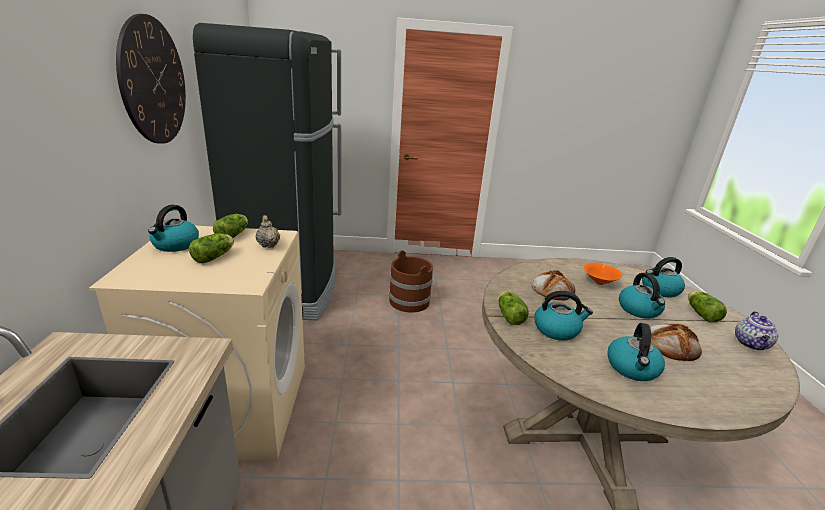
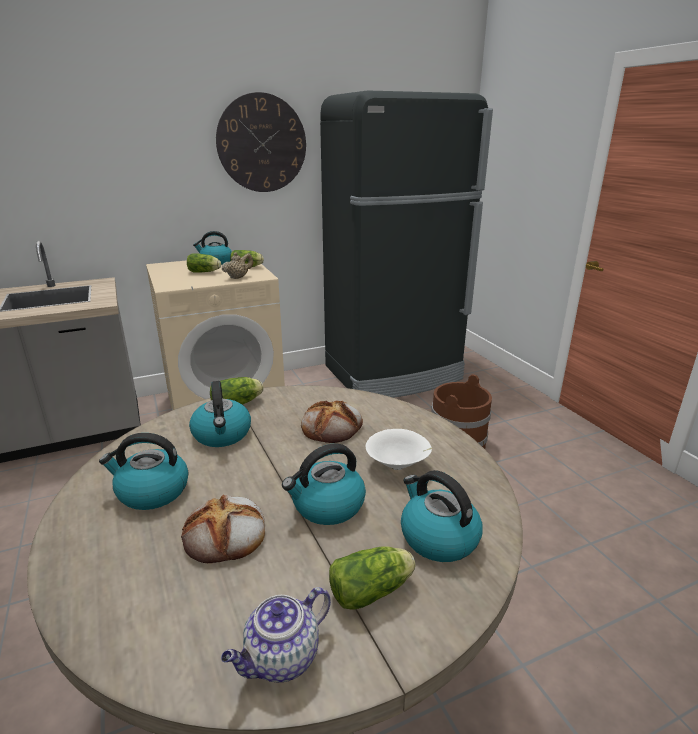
camera: 70 degrees right, 0 degrees up
(599, 282) = (398, 466): orange bowl -> white bowl
(751, 344) = (281, 659): teapot -> teapot turned 45 degrees counterclockwise

